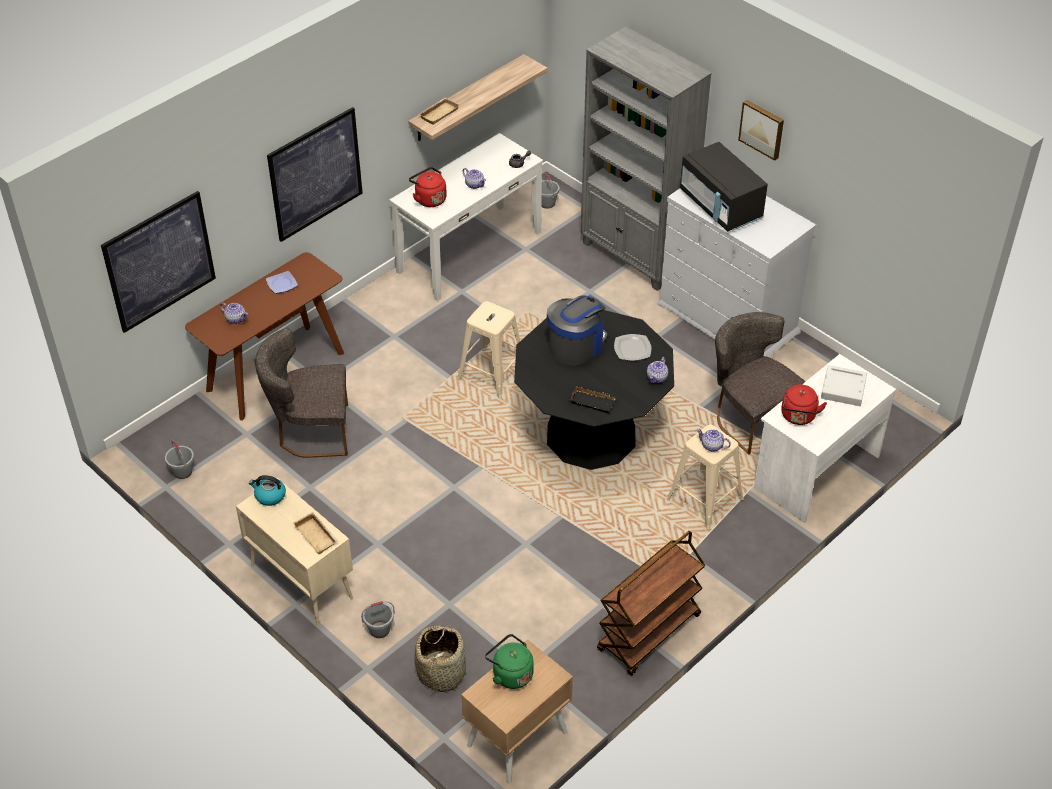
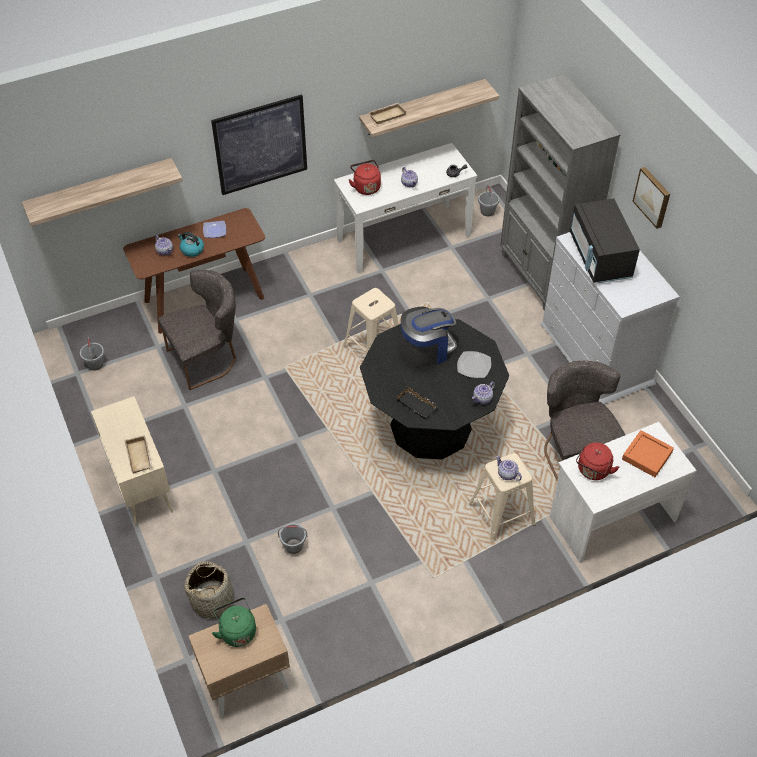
camera: 20 degrees right, 5 degrees up
(159, 261) = (100, 190): picture -> shelf
(269, 496) = (120, 410): kettle -> kettle (192, 250)
(310, 431) = (207, 358): grey chair -> grey chair turned 135 degrees clockwise
(379, 630) = (181, 546): grey bucket -> grey bucket (293, 546)
(649, 634) = (398, 622): brown cart -> none
(843, 388) = (646, 456): grey tray -> orange tray

